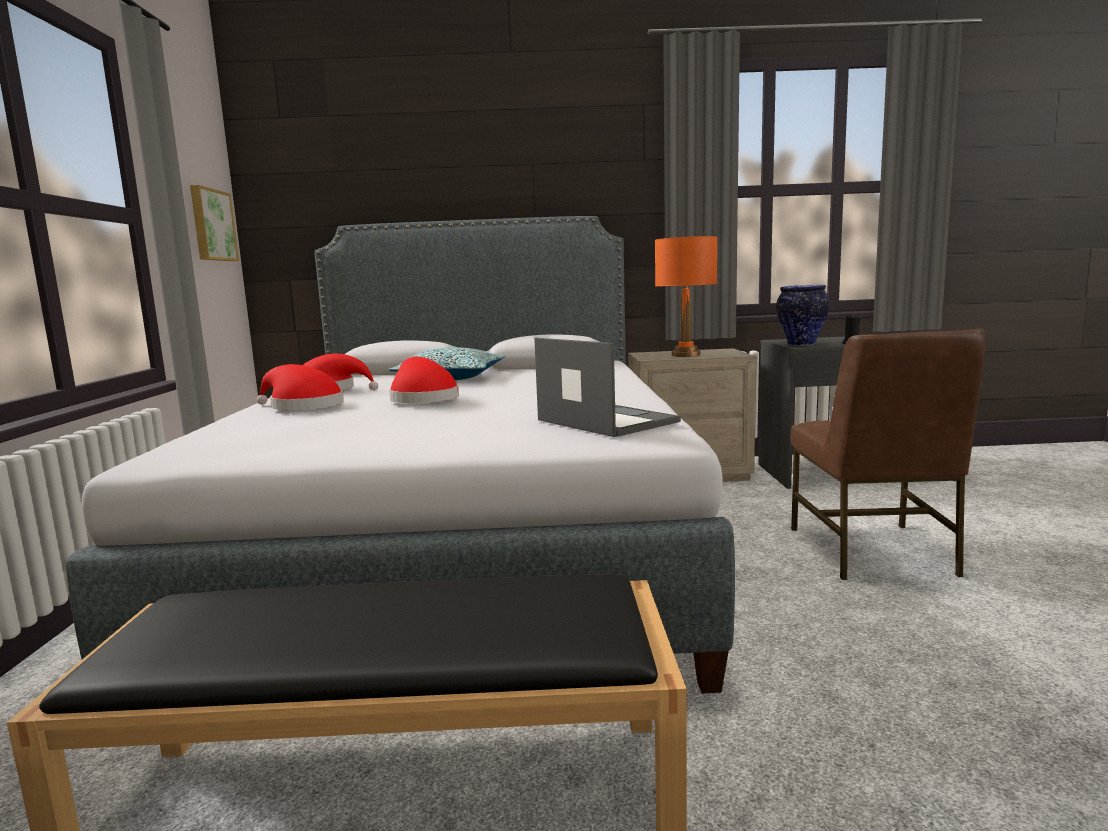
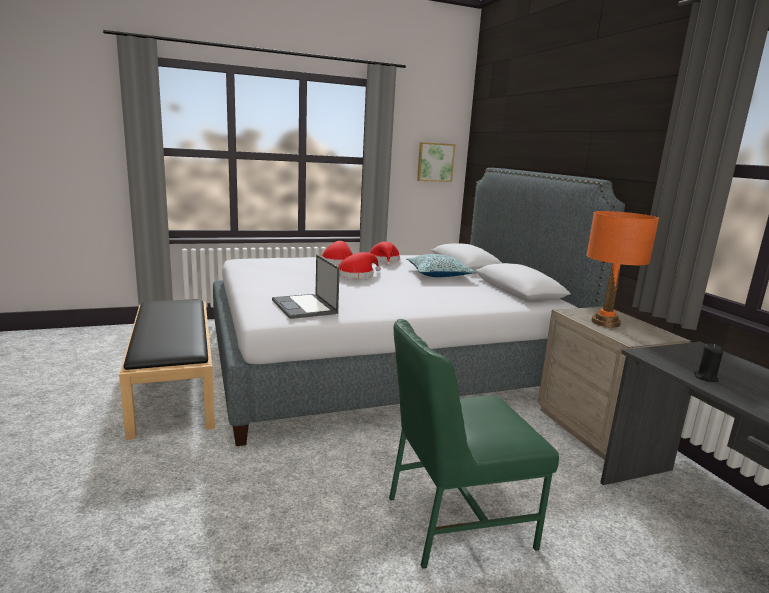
camera: 70 degrees right, 5 degrees up
(605, 421) = (304, 307): laptop -> laptop turned 120 degrees clockwise
(801, 344) = (662, 354): vase -> none
(872, 552) = (455, 520): brown chair -> green chair

